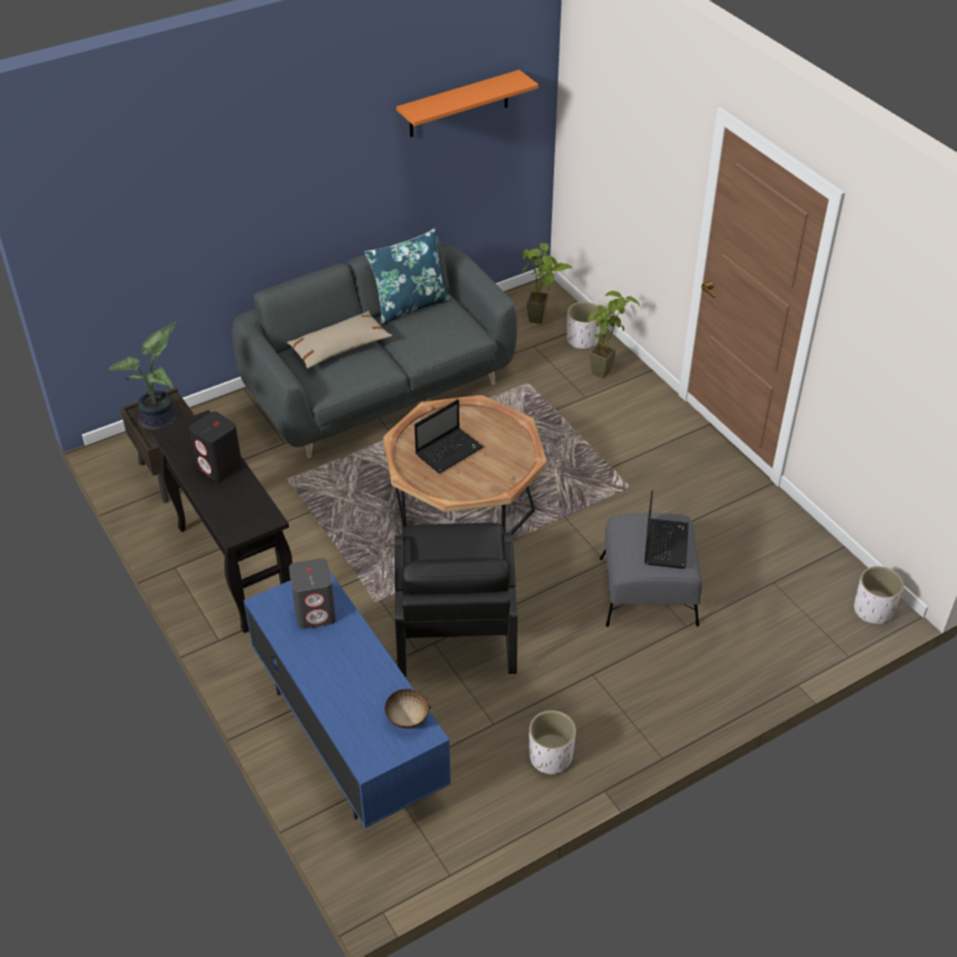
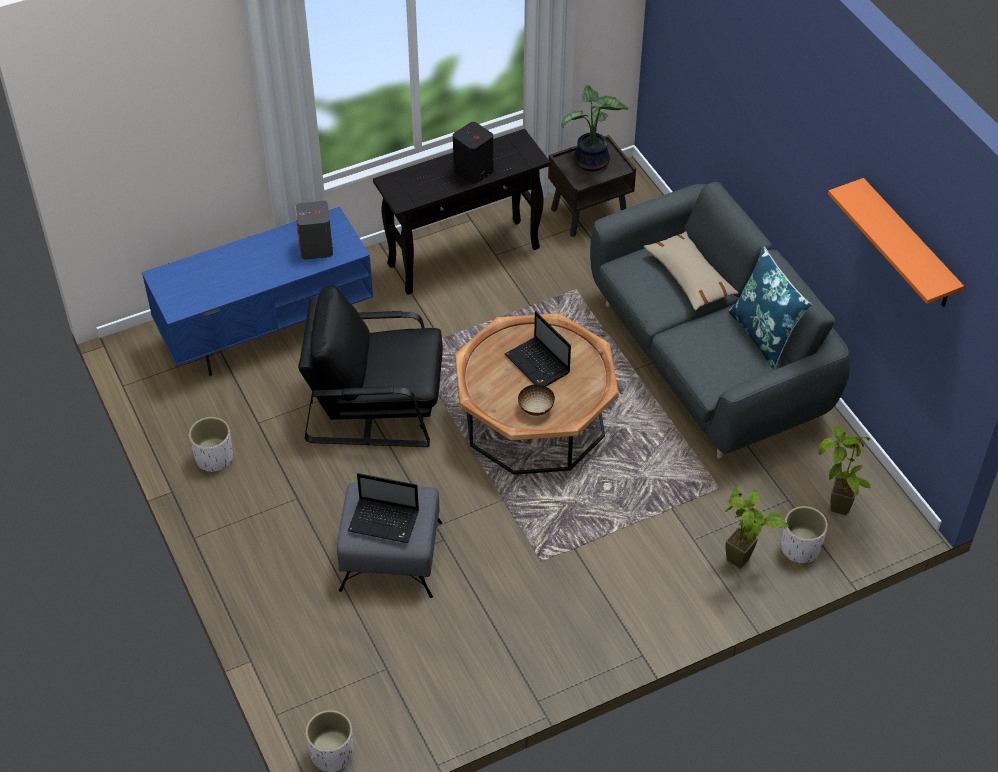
camera: 95 degrees right, 5 degrees up
(407, 719) = (193, 300): bowl -> bowl (535, 409)

